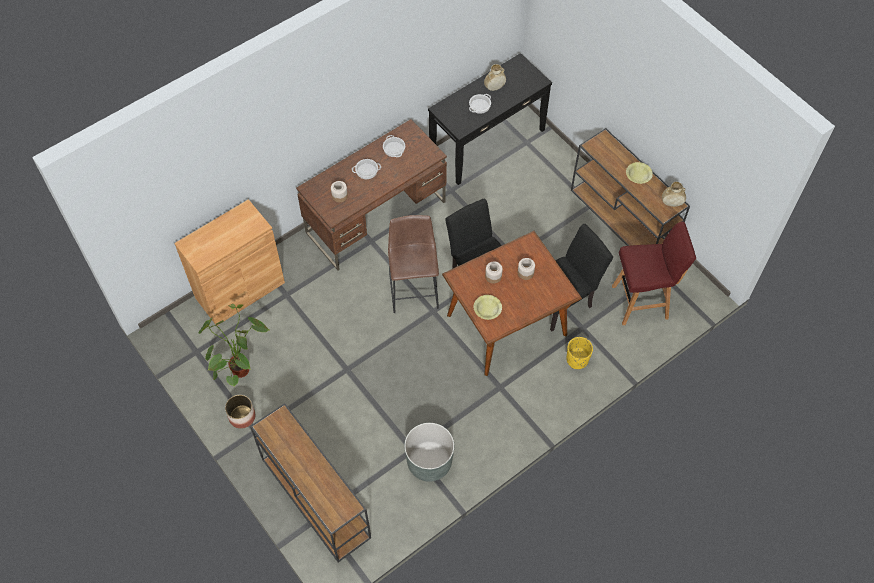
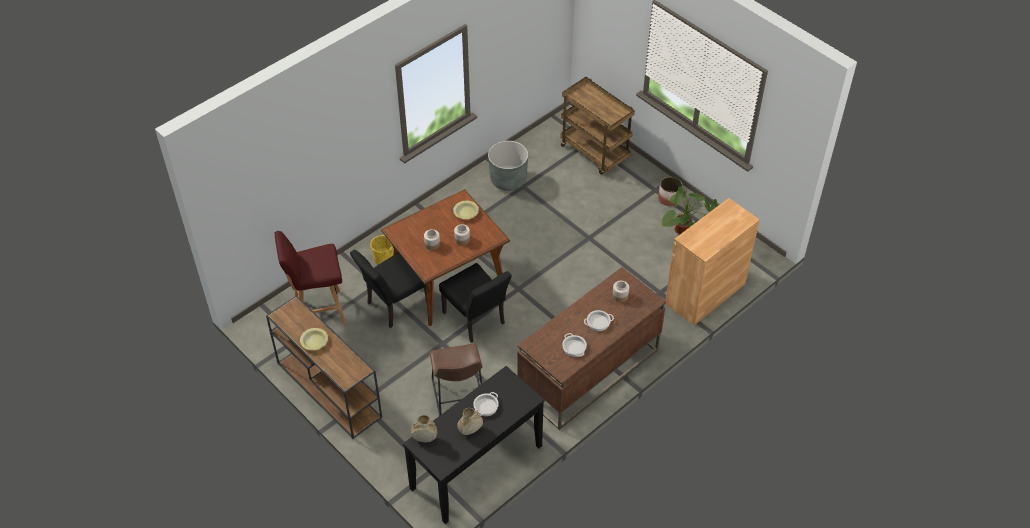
camera: 175 degrees right, 10 degrees down
(314, 497) = (595, 153): brown console table -> brown cart
(413, 287) = (539, 308): brown stool -> brown stool (458, 399)
(671, 203) = (284, 316): beige vase -> beige vase (424, 438)

